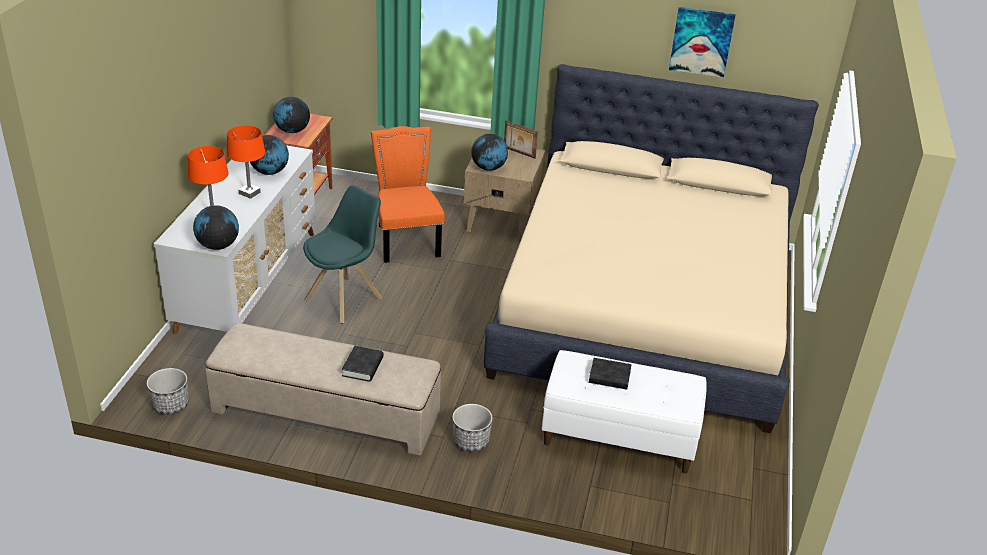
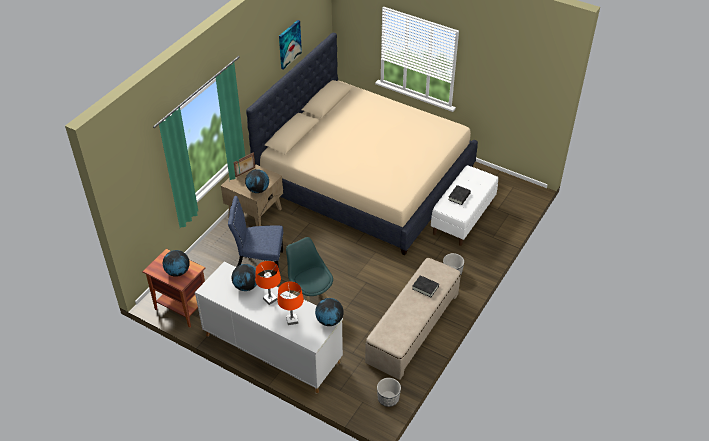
camera: 70 degrees left, 10 degrees up
(406, 242) = (260, 262): orange chair -> blue chair

